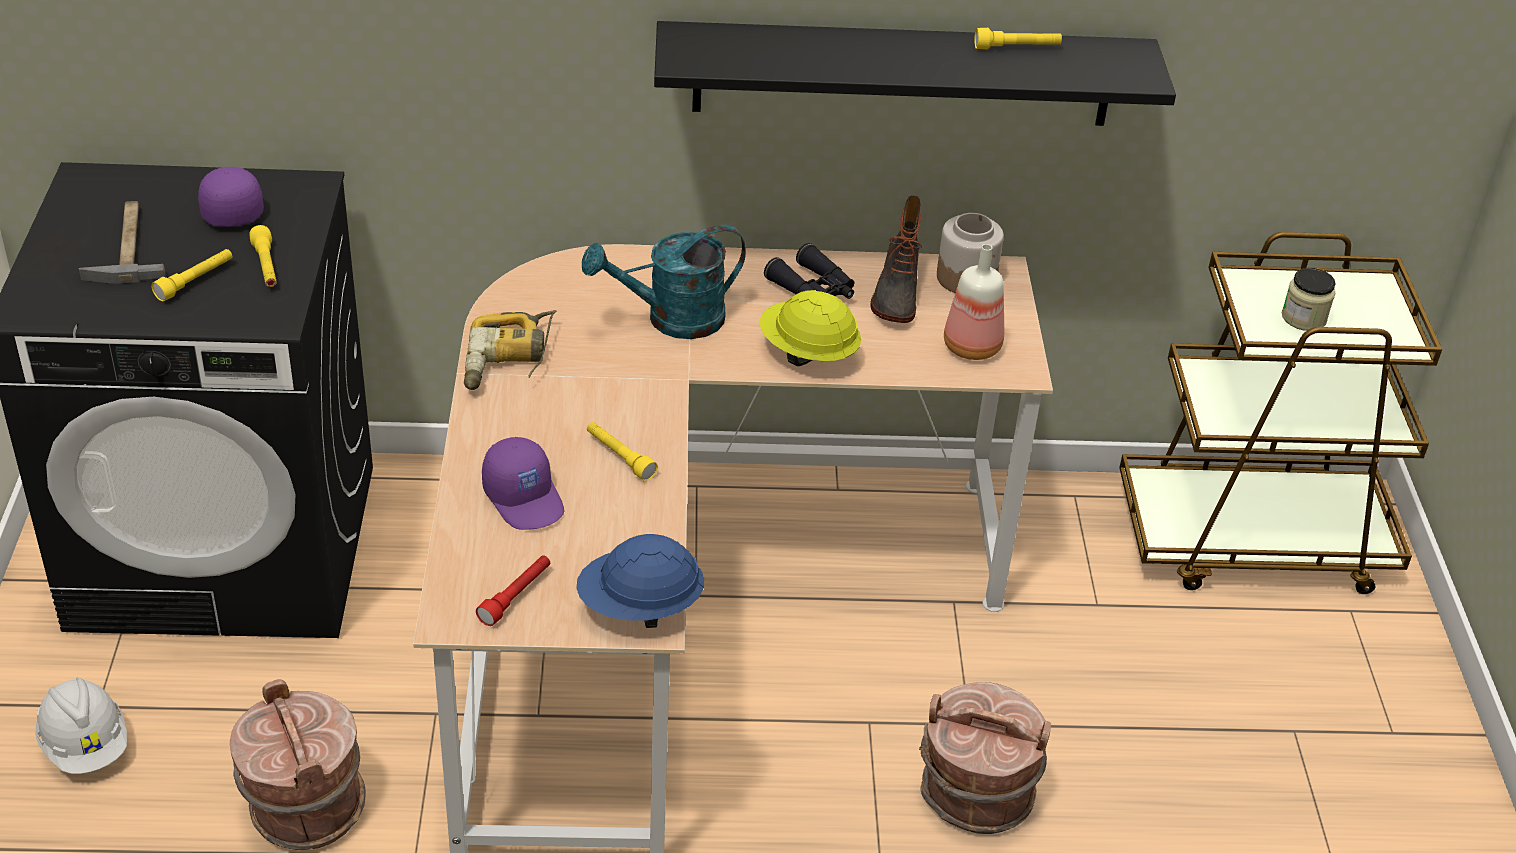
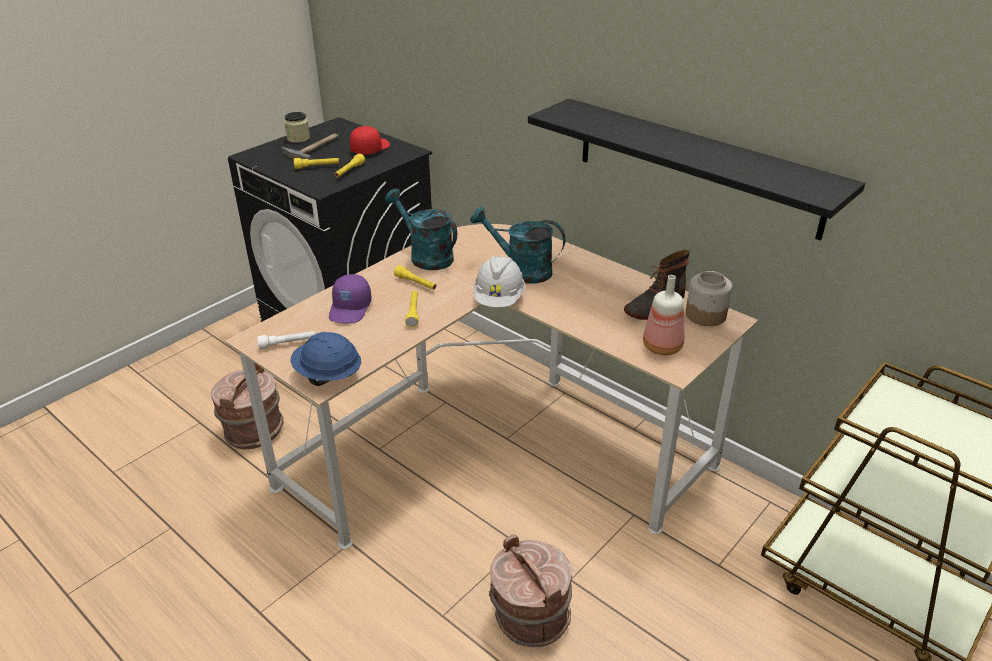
camera: 45 degrees right, 5 degrees down
(86, 745) = (219, 365): white hard hat -> white hard hat (499, 299)
(231, 207) = (370, 149): purple cap -> red cap
(509, 360) = (425, 256): power drill -> turquoise watering can
(516, 596) = (288, 344): red flashlight -> white flashlight
(807, 353) = (566, 311): yellow hard hat -> none
(814, 289) = (611, 286): black binoculars -> none
(1017, 48) = (755, 160): yellow flashlight -> yellow flashlight (416, 284)
(1303, 318) = (917, 428): jar -> jar (298, 138)

